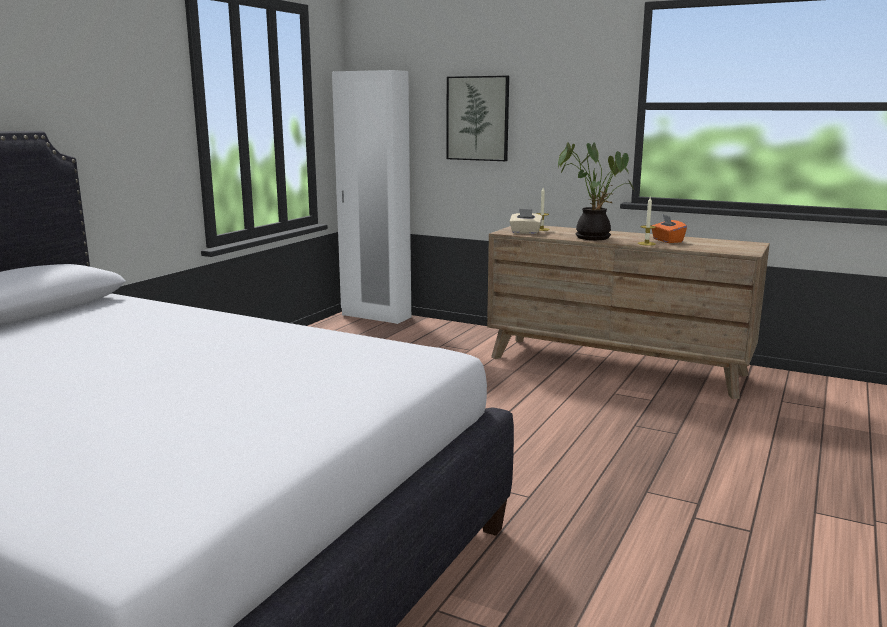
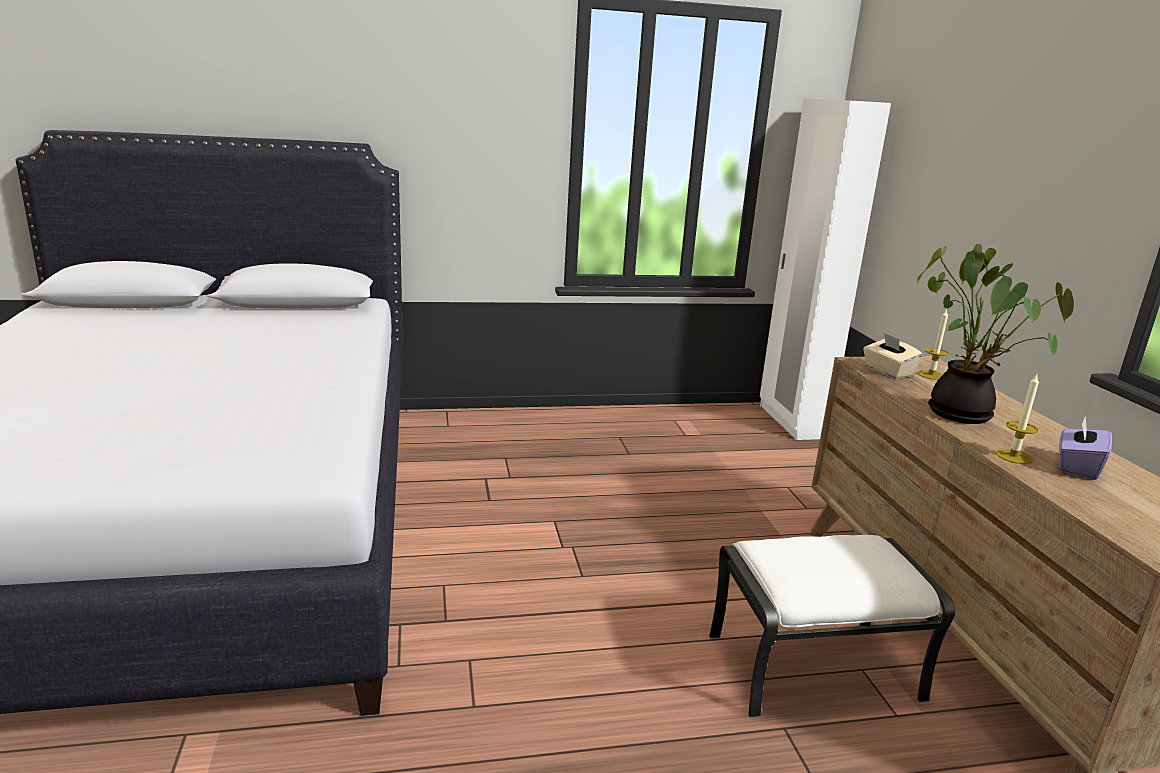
camera: 50 degrees right, 5 degrees up
(478, 118) = (952, 183): picture -> none
(599, 401) = (814, 666): none -> white ottoman
(667, 241) = (1076, 467): orange tissue box -> purple tissue box

